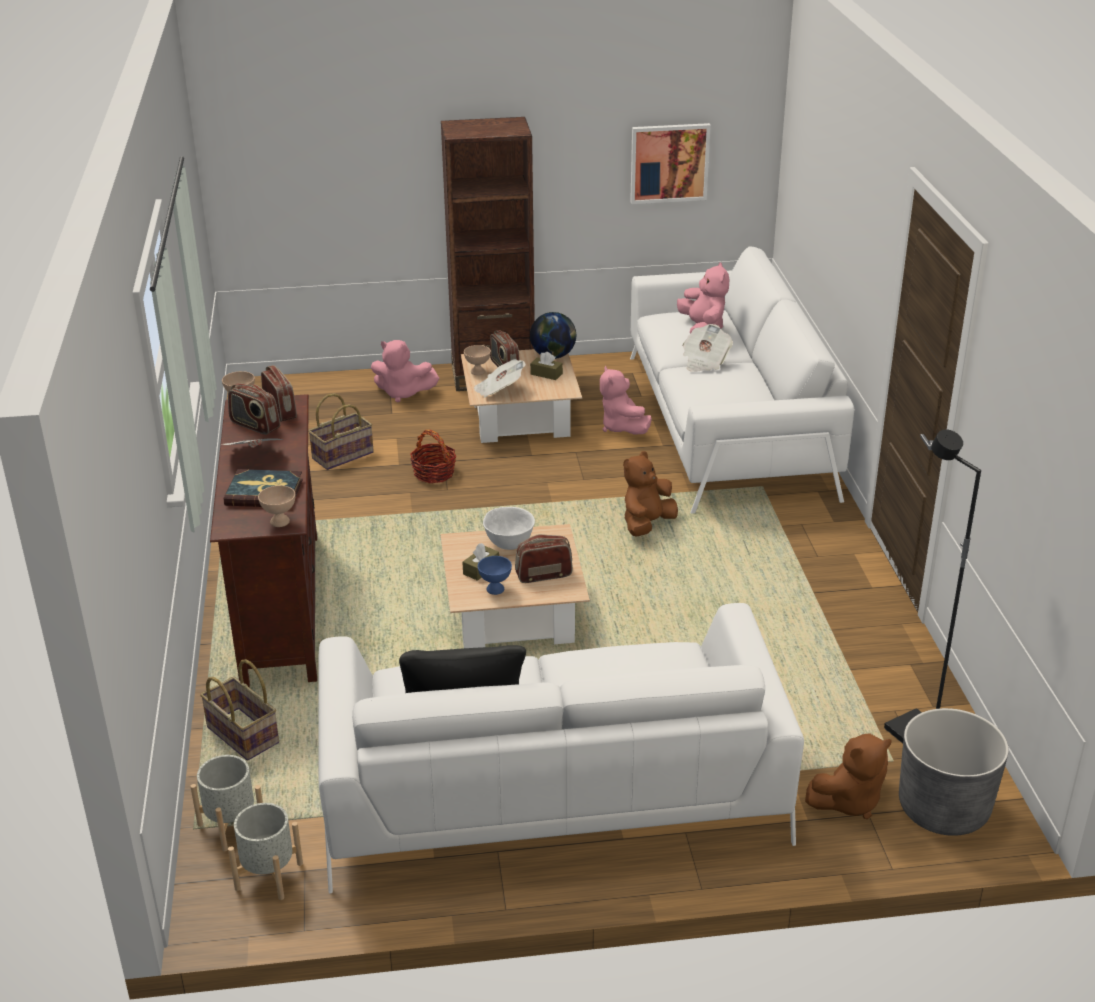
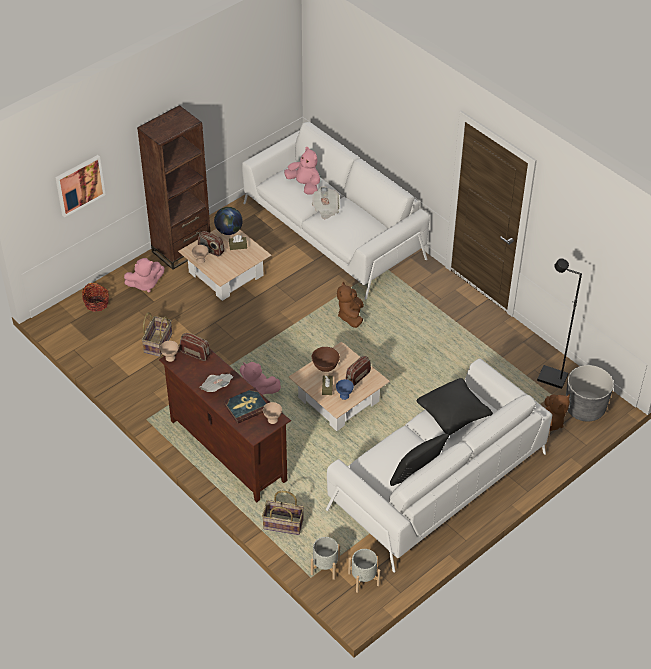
camera: 35 degrees left, 15 degrees up
(254, 426) = (194, 369): radio -> none
(434, 473) = (218, 332): basket -> basket (96, 303)
(499, 390) = (225, 269): newspaper -> none
(509, 543) = (325, 366): white bowl -> brown bowl
(622, 428) = (283, 257): pink plush toy -> pink plush toy (257, 388)
(628, 669) = (453, 413): none -> black pillow
(669, 163) = (250, 93): picture -> picture (79, 185)

